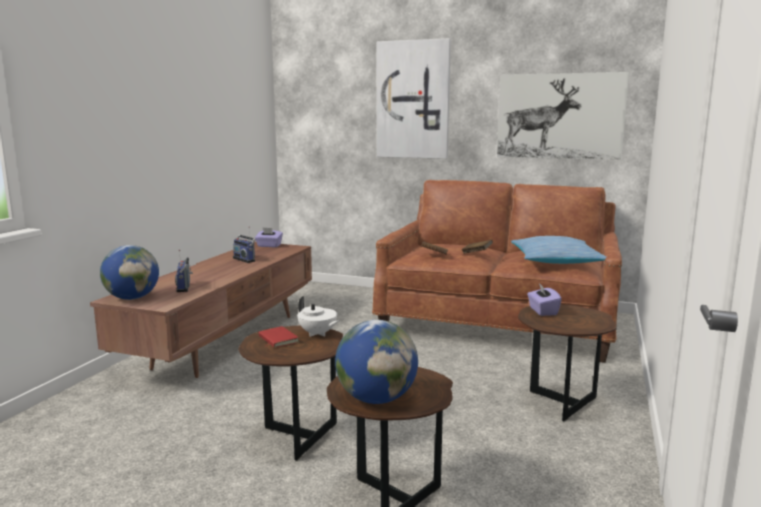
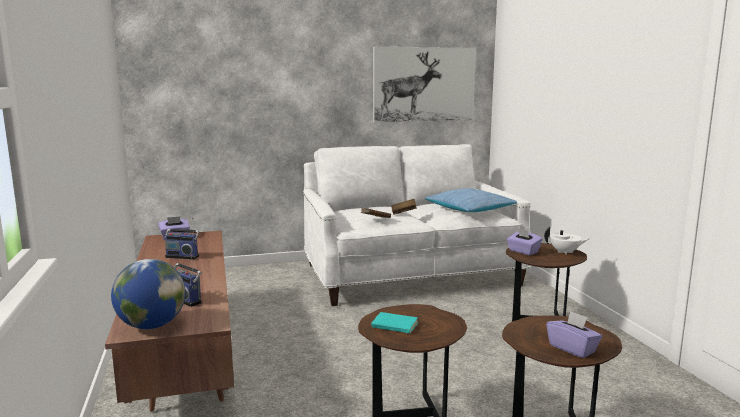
camera: 35 degrees left, 0 degrees up
(277, 340) = (394, 326): red book -> turquoise book
(318, 334) = (415, 311): white teapot -> white teapot (565, 252)
(376, 399) = (572, 348): globe -> purple tissue box
(413, 100) = (289, 69): picture -> none
(497, 323) = (409, 274): brown sofa -> white sofa

